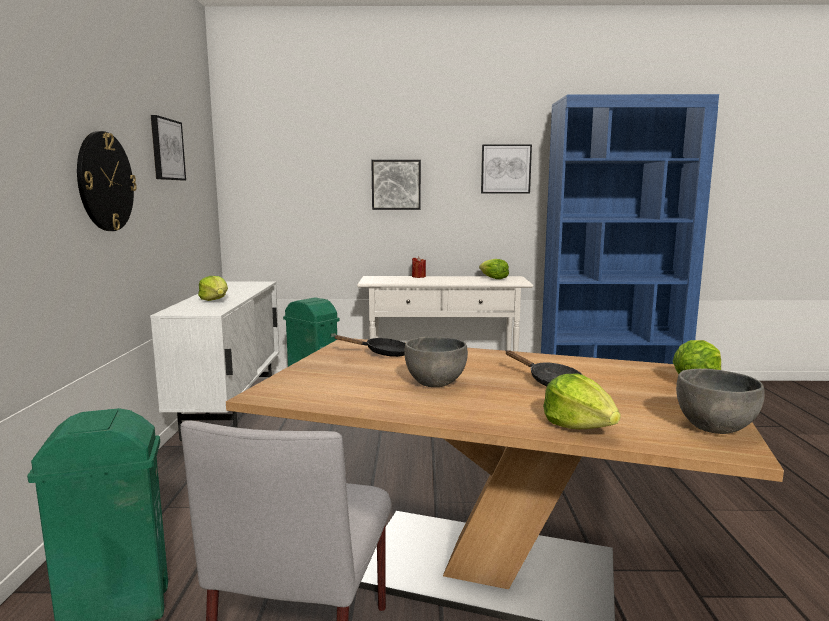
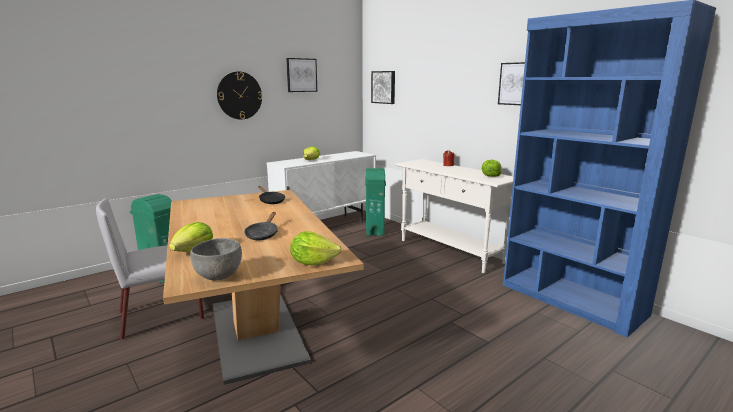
camera: 50 degrees right, 5 degrees up
(396, 184) = (445, 95): picture -> picture (384, 87)
(435, 383) = (231, 218): grey bowl -> none

